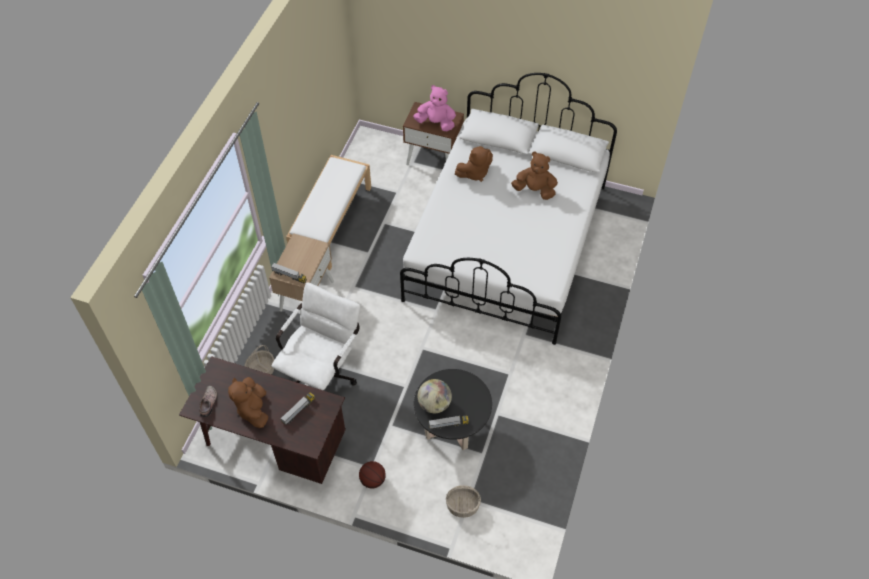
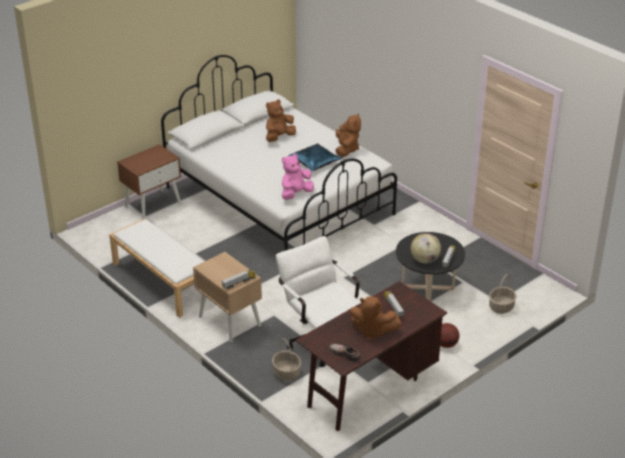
camera: 60 degrees left, 20 degrees down
(436, 123) = (154, 159): pink plush toy -> pink plush toy (295, 194)
(474, 173) = (233, 156): brown plush toy -> brown plush toy (346, 149)
(512, 238) = (315, 162): none -> blue pillow

